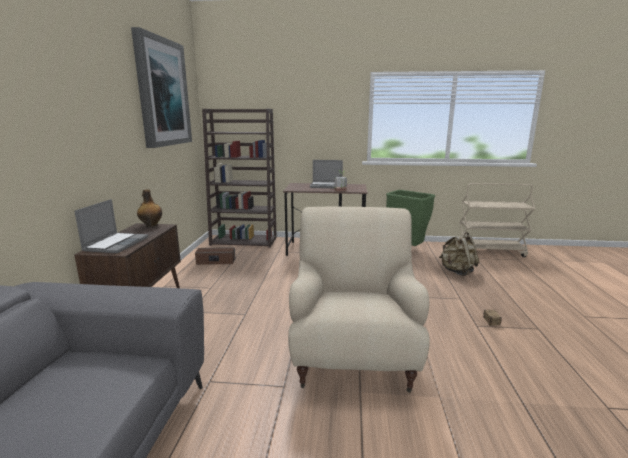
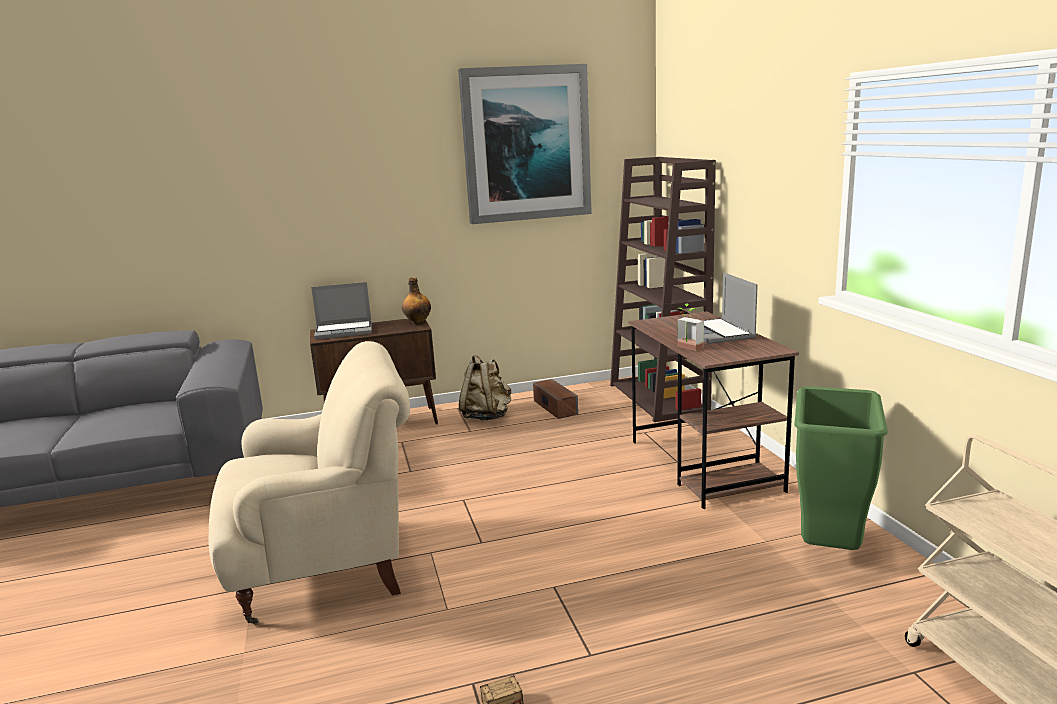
camera: 70 degrees right, 0 degrees up
(457, 271) = (757, 641): beige backpack -> beige backpack (487, 416)

